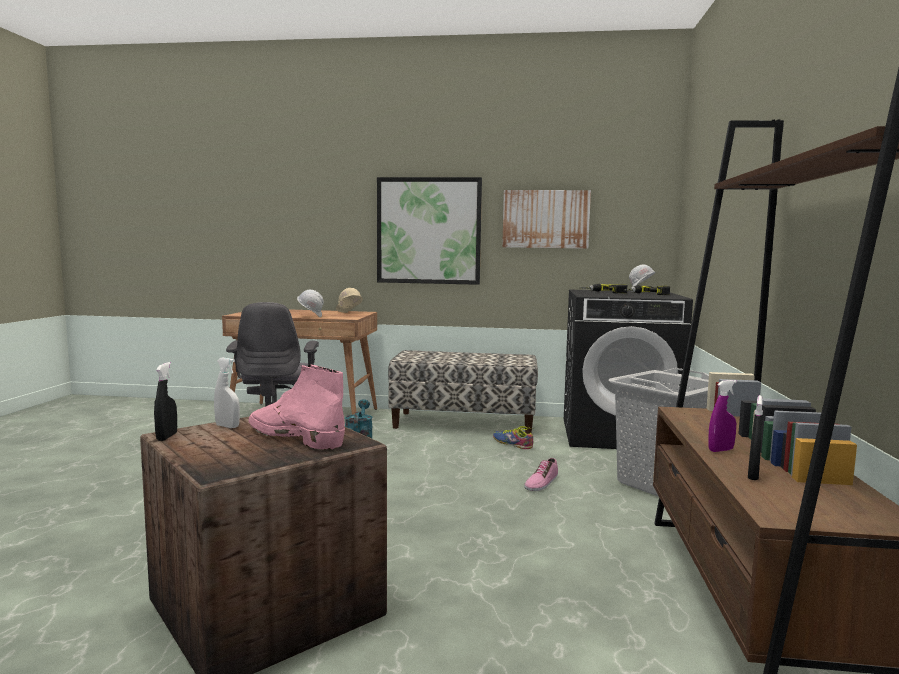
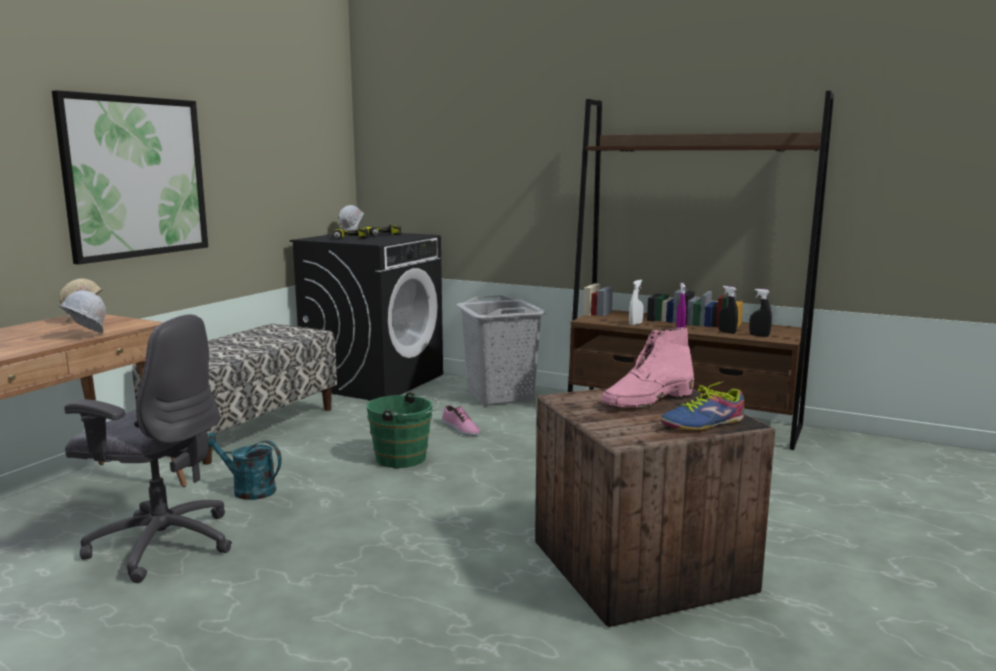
camera: 70 degrees left, 5 degrees up
(167, 437) = (633, 440): black spray bottle -> black spray bottle (759, 335)
(227, 426) = (602, 419): white spray bottle -> white spray bottle (635, 324)
(449, 475) = (405, 459): none -> green bucket
(512, 443) = (347, 420): shoe -> shoe (703, 424)
(545, 219) = (258, 157): picture -> none

